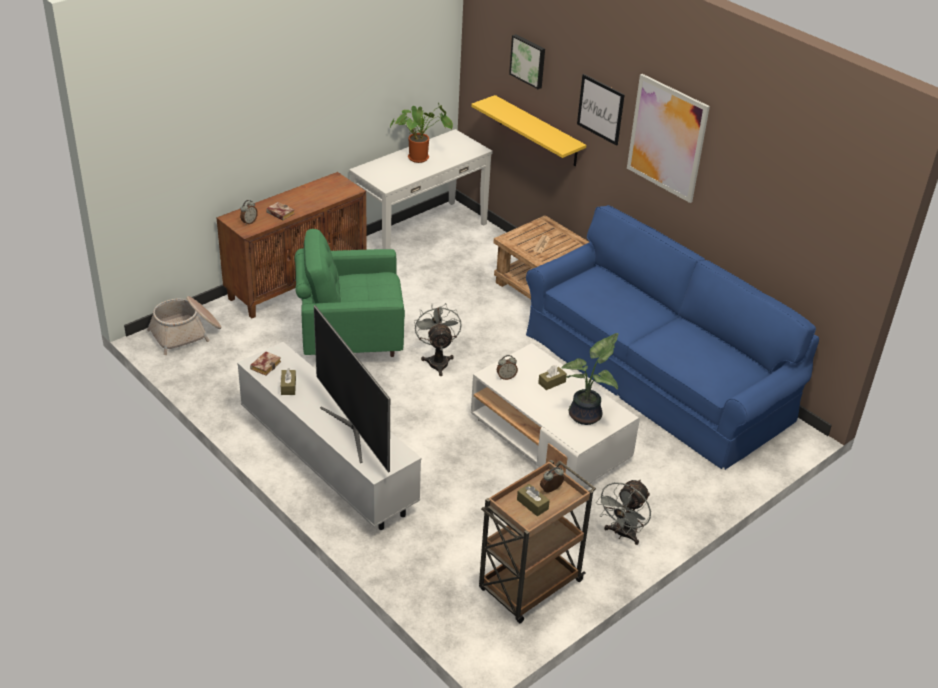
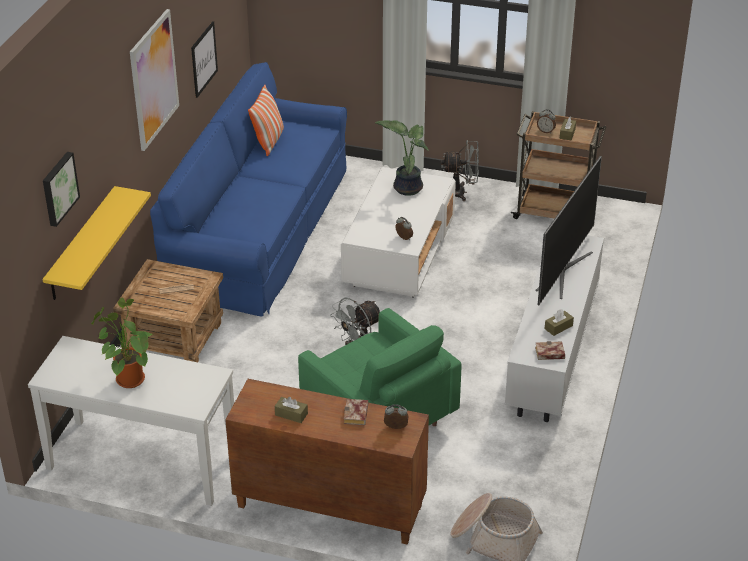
camera: 120 degrees left, 0 degrees up
(552, 382) = (385, 215): brown tissue box -> brown tissue box (291, 414)
(600, 109) = (114, 134): picture -> picture (204, 59)
(718, 347) = (269, 141): none -> pillow

